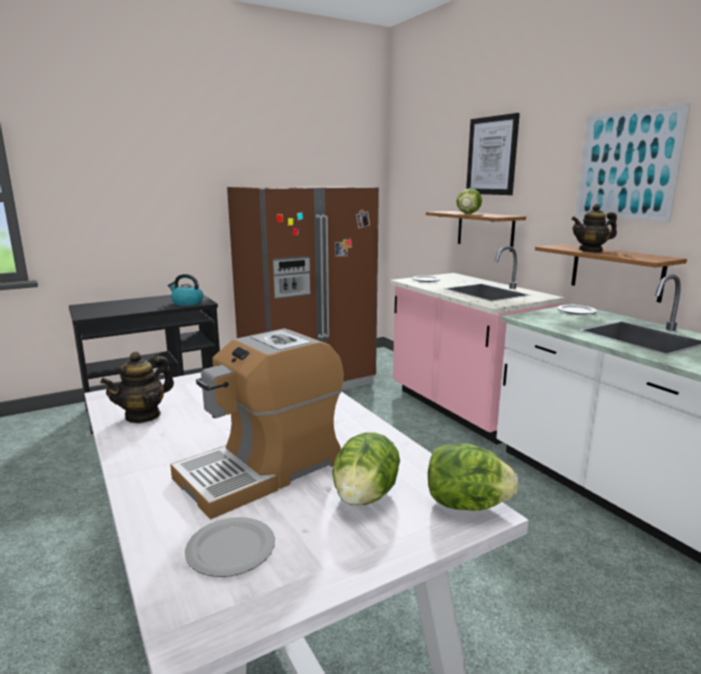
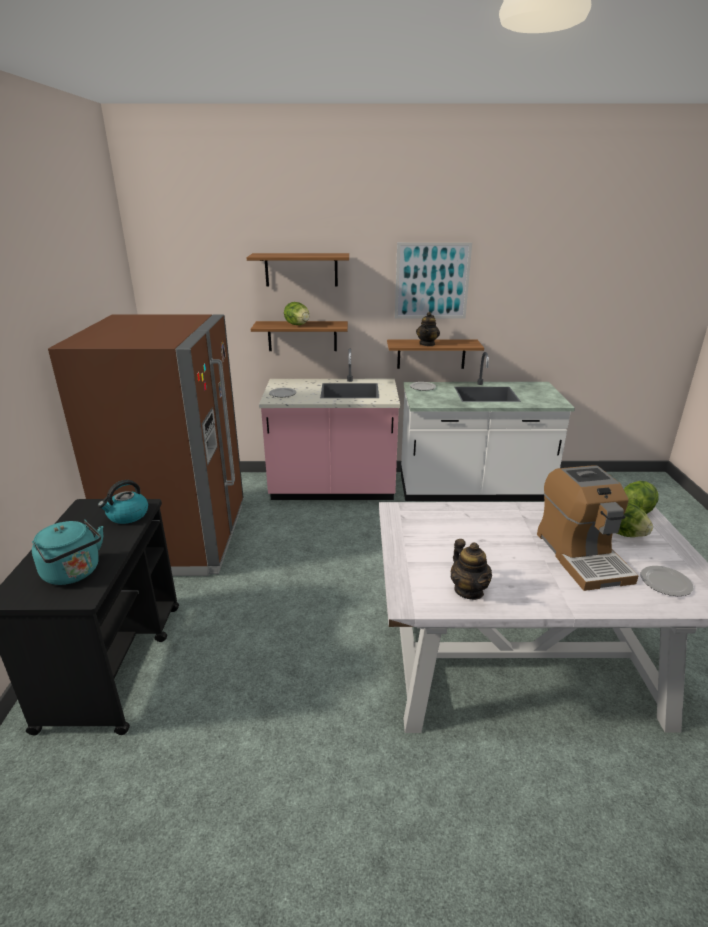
camera: 60 degrees left, 10 degrees up
(110, 309) = (74, 573): none -> turquoise kettle
(492, 156) = (301, 270): picture -> shelf

